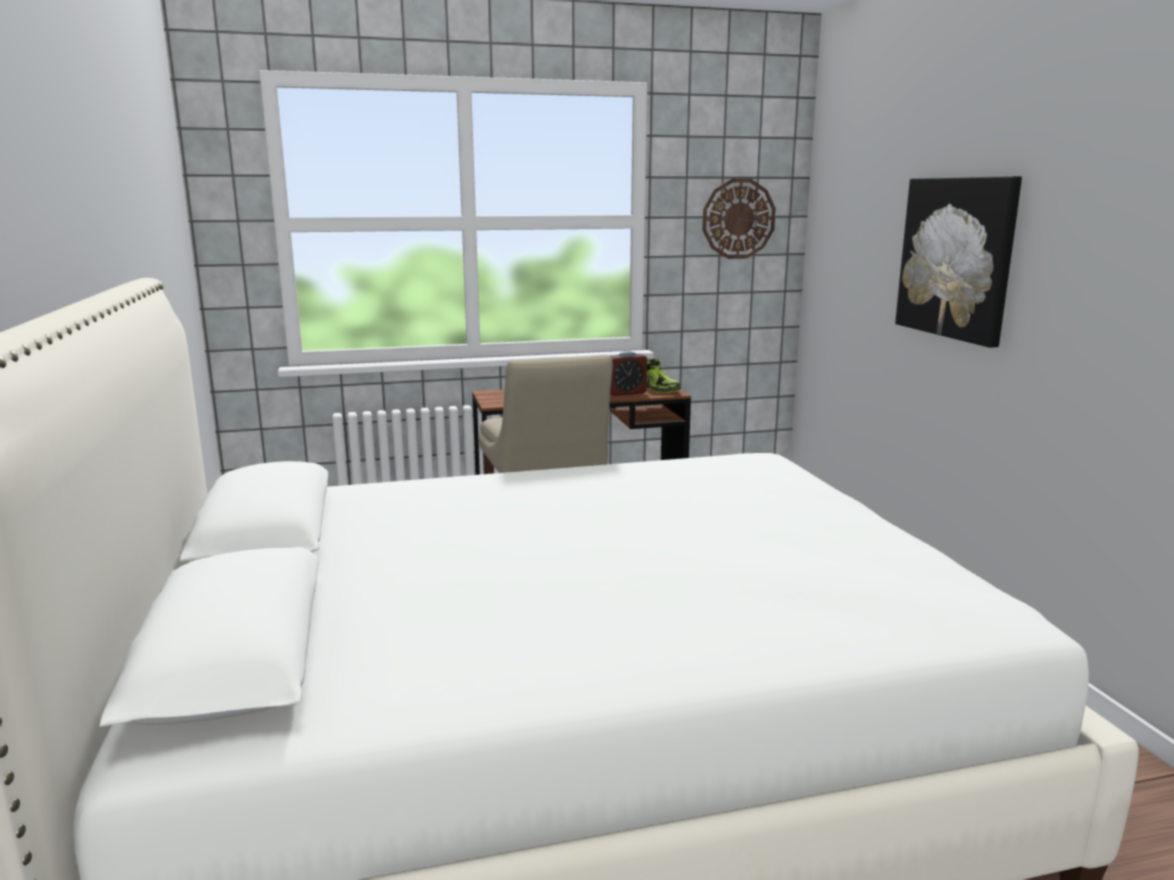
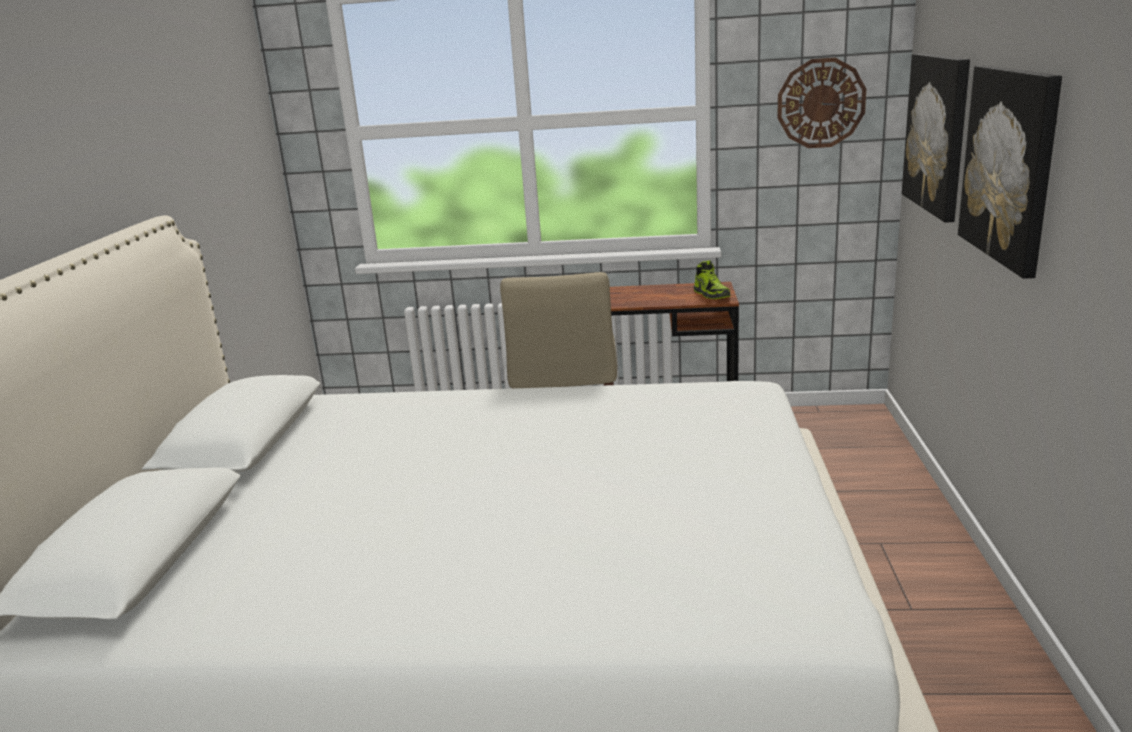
camera: 20 degrees right, 5 degrees up
(625, 393) = (673, 297): alarm clock -> none
(854, 243) = (937, 133): none -> picture

